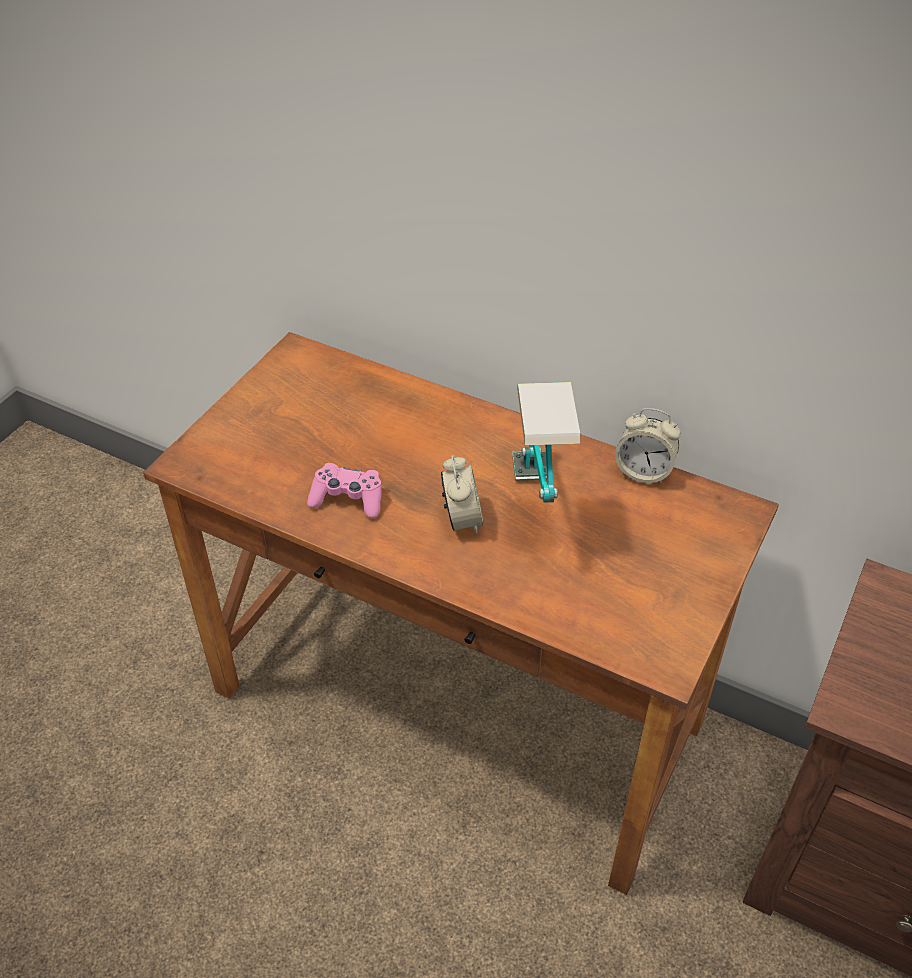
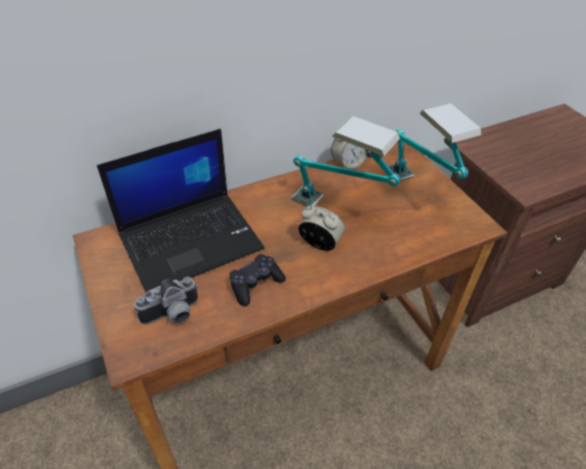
camera: 55 degrees left, 0 degrees up
(252, 462) = (172, 315): none -> camera
(348, 499) = (255, 284): pink game controller -> black game controller
(363, 414) = (191, 240): none -> laptop
(658, 571) = (418, 195): none -> table lamp

